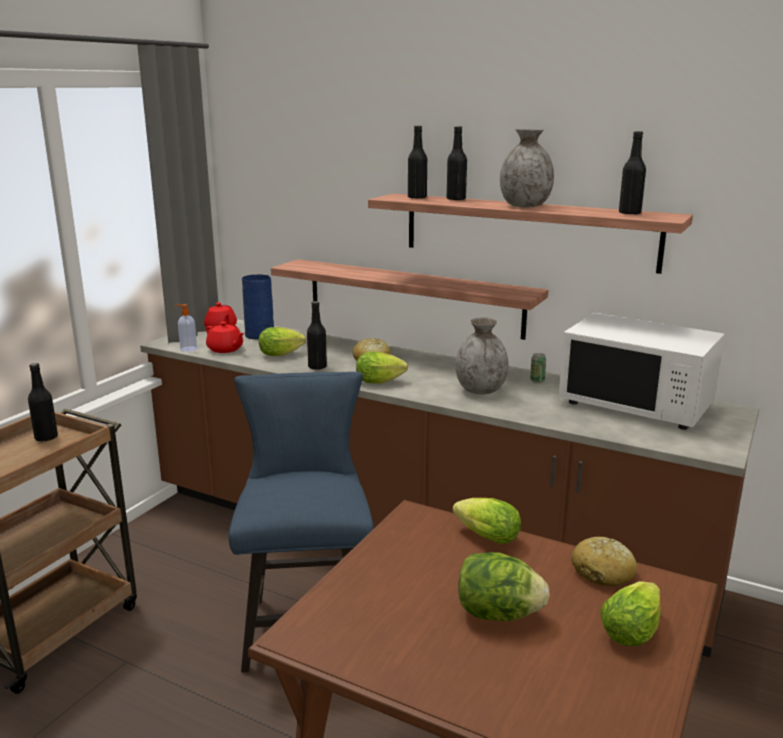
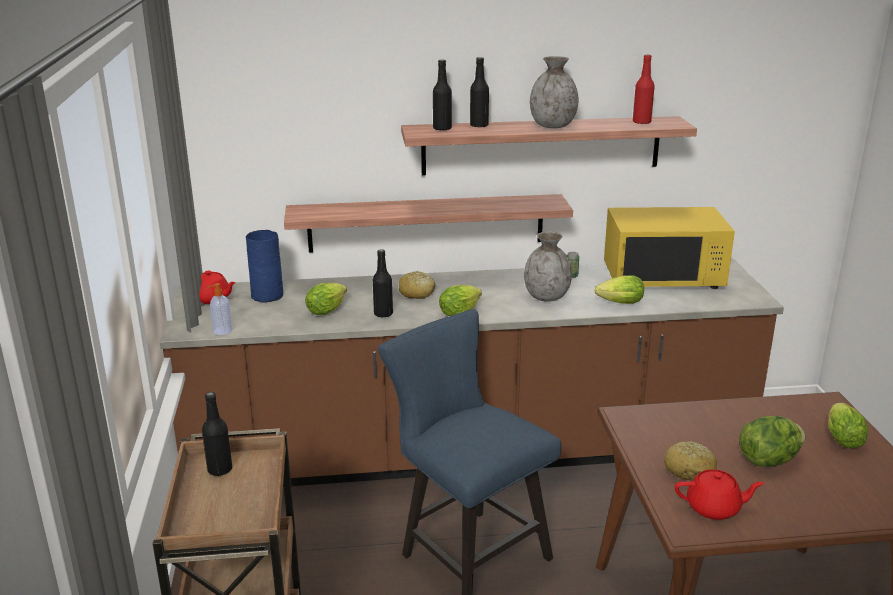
camera: 35 degrees left, 5 degrees up
(225, 349) = (263, 321): red teapot -> red teapot (714, 508)
(483, 536) = (688, 413): lettuce -> lettuce (618, 303)
(603, 572) = (782, 409): bread -> bread (689, 470)
(629, 213) = (641, 122): black bottle -> red bottle
(636, 405) = (663, 277): white microwave -> yellow microwave

